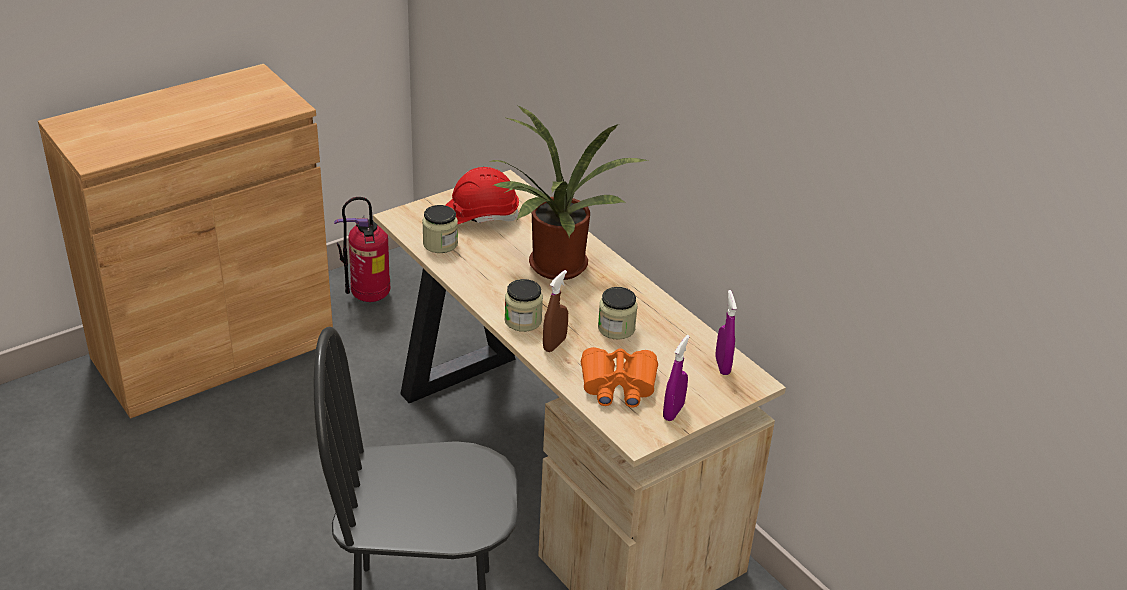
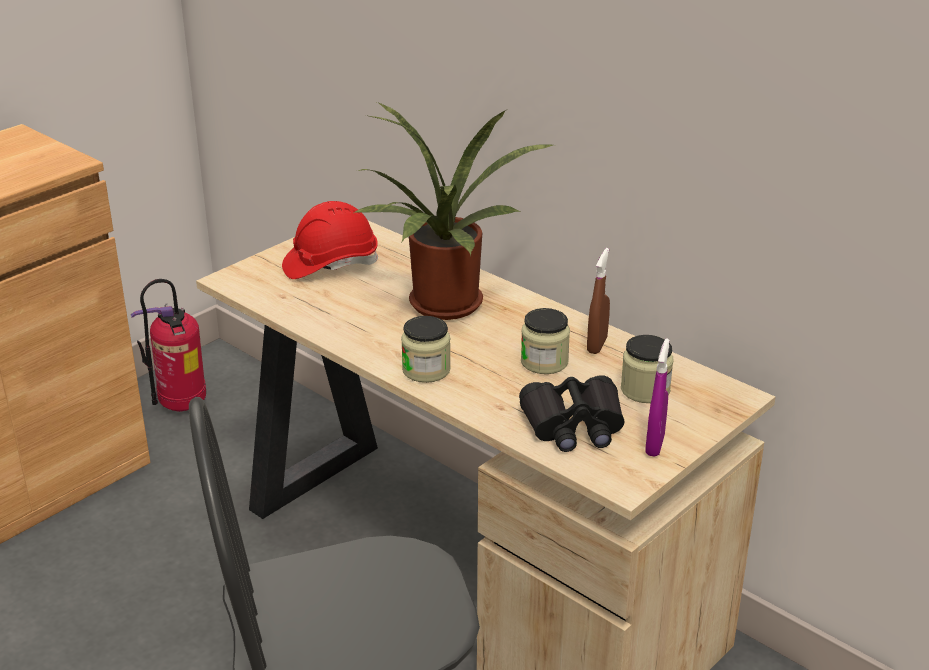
camera: 10 degrees left, 5 degrees down
(440, 244) = (292, 300): jar -> jar (645, 390)
(554, 344) = (475, 391): brown spray bottle -> brown spray bottle (597, 345)
(618, 385) = (573, 425): orange binoculars -> black binoculars
(722, 366) = (690, 384): purple spray bottle -> none

